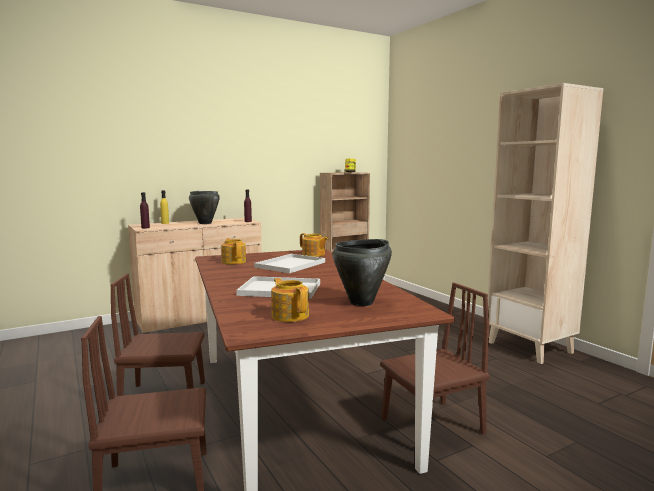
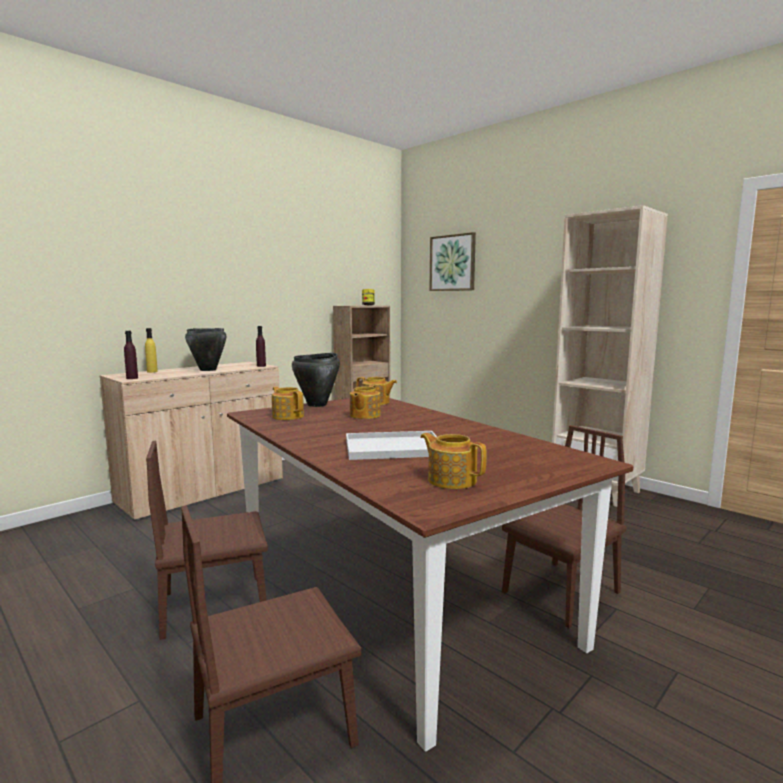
camera: 15 degrees left, 0 degrees up
(290, 264) = (364, 415): white tray -> teapot
(362, 303) = (512, 456): black cooking pot -> black cooking pot (317, 405)
(426, 135) = (452, 263): none -> picture

